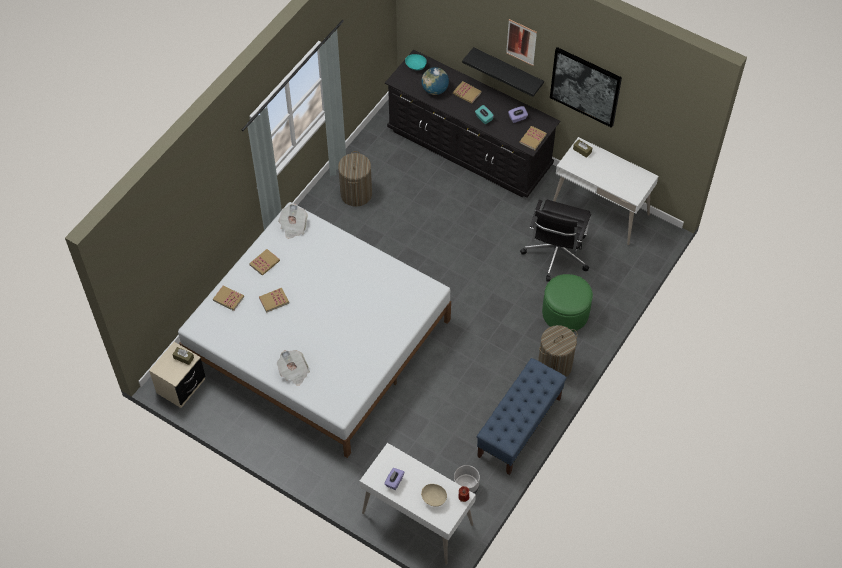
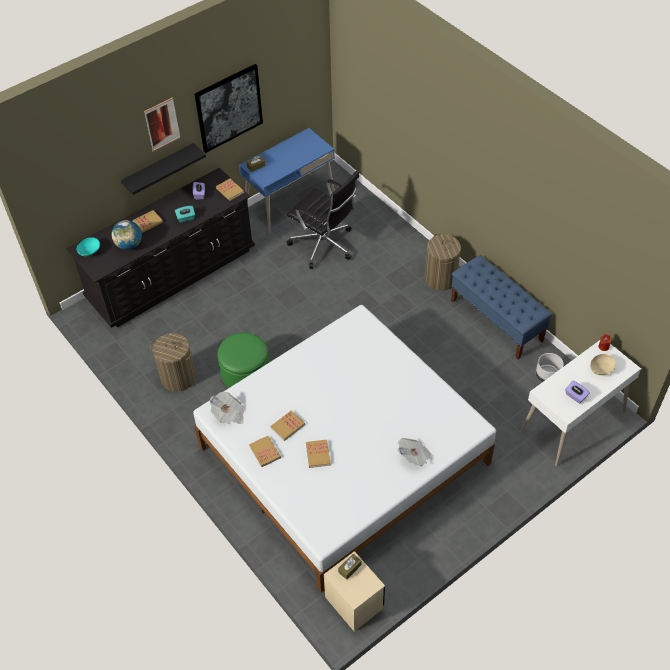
camera: 70 degrees left, 5 degrees down
(228, 298) = (298, 497): book -> book (287, 426)
(565, 313) = (388, 256): green ottoman -> green ottoman (245, 374)
(600, 210) = (290, 203): white desk -> blue desk

